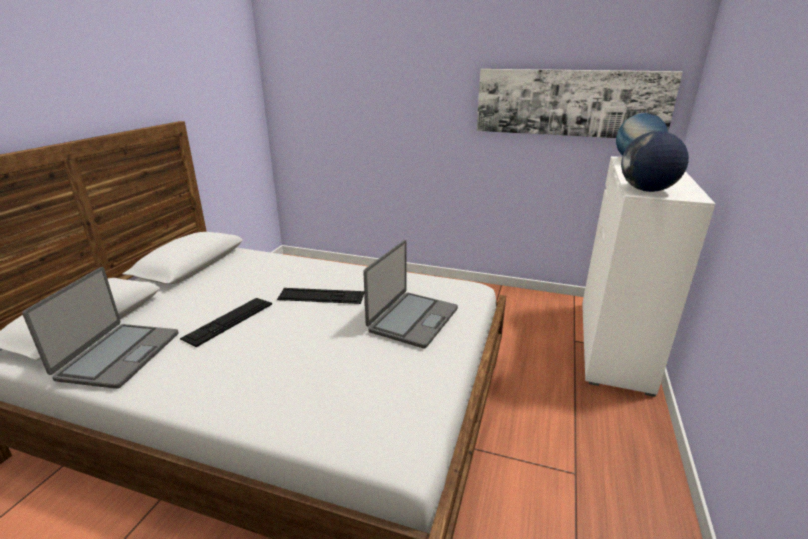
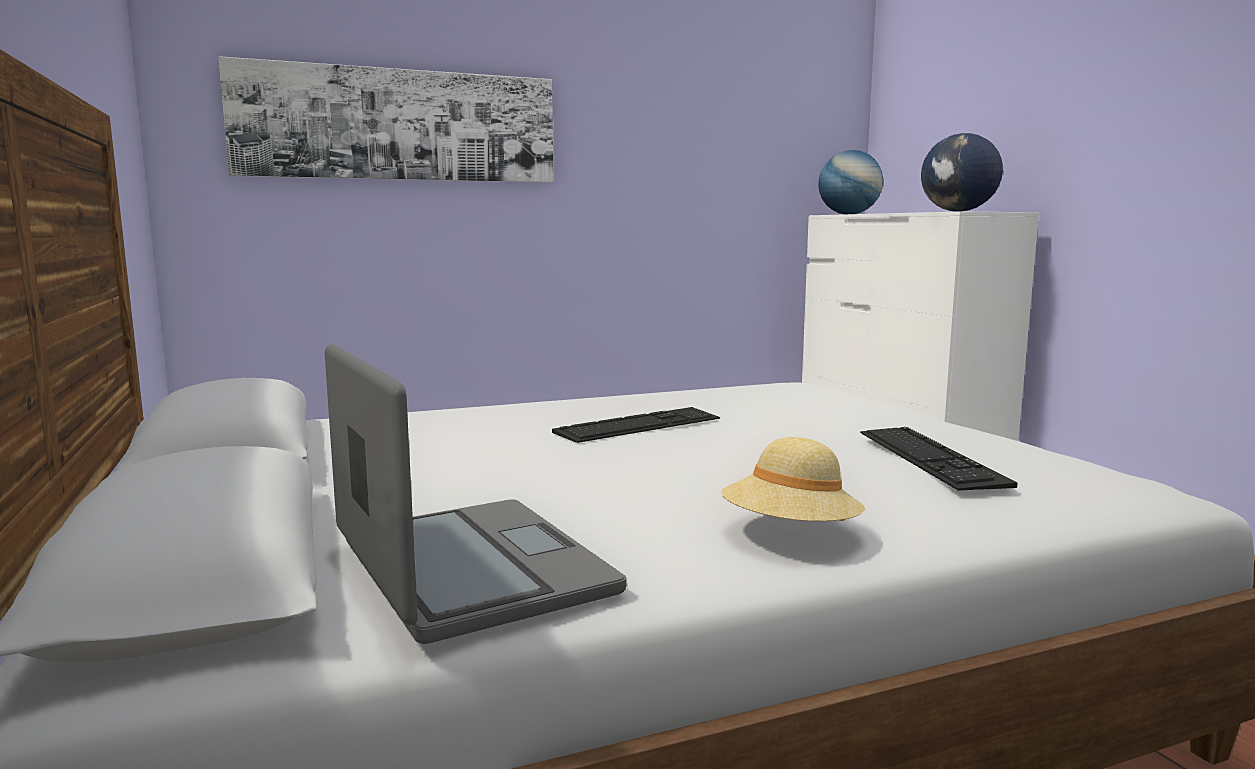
camera: 40 degrees left, 15 degrees down
(209, 389) = (790, 533): none -> beige hat
(229, 320) = (567, 475): keyboard -> keyboard (929, 457)
(412, 319) = (830, 413): laptop -> none
(570, 103) = (738, 147): picture -> picture (398, 125)

